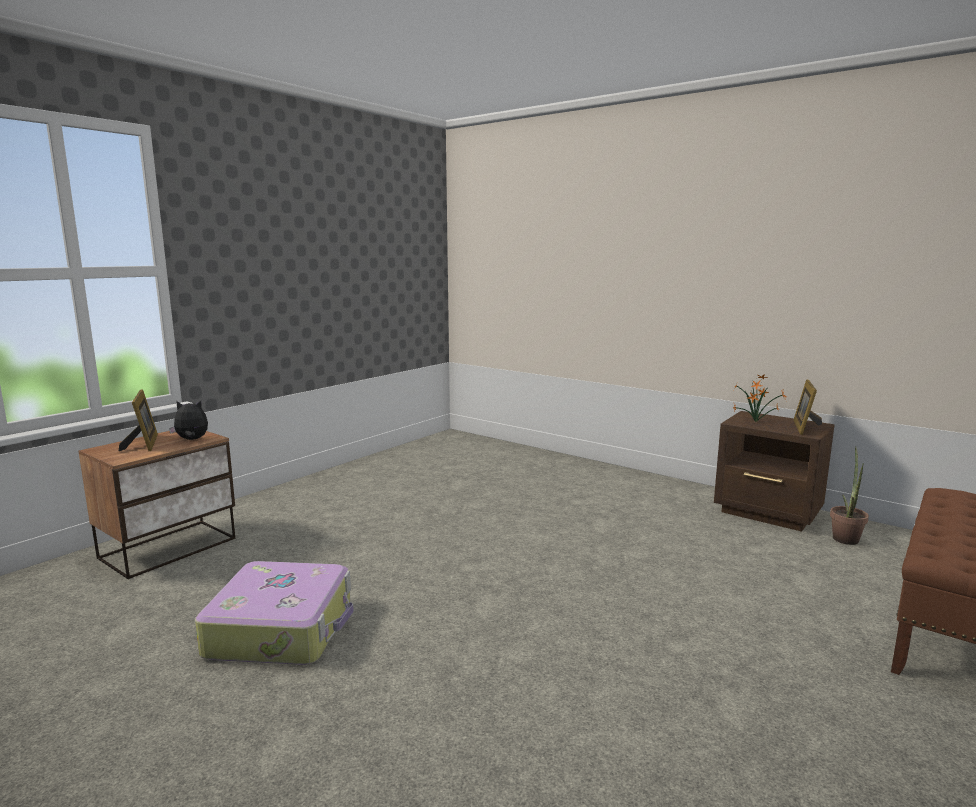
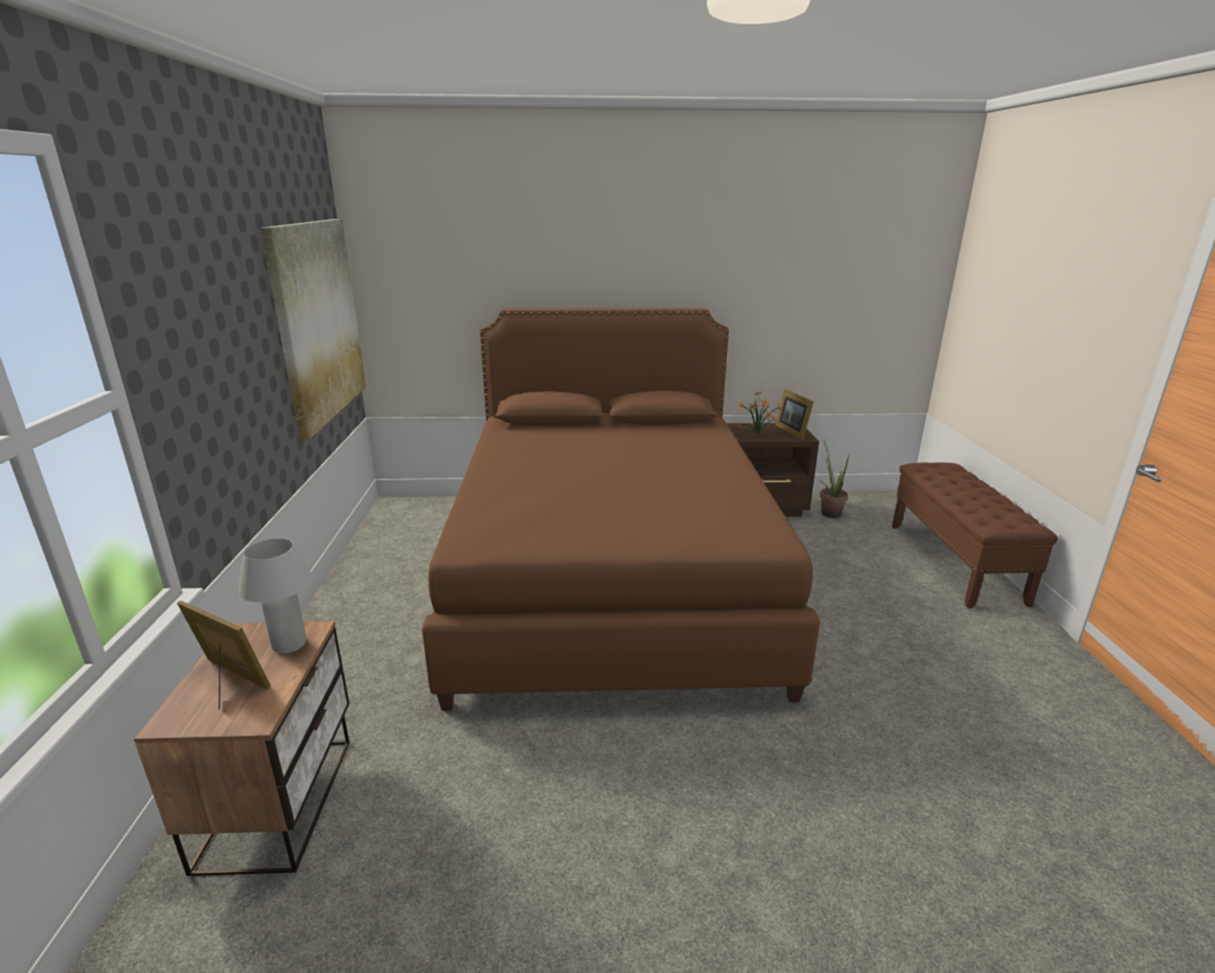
camera: 40 degrees left, 10 degrees up
(192, 440) = (289, 644): plush toy -> white table lamp
(282, 628) = (585, 810): suitcase -> none
(395, 274) = (318, 321): none -> picture
(529, 515) = (610, 576): none -> brown bed

